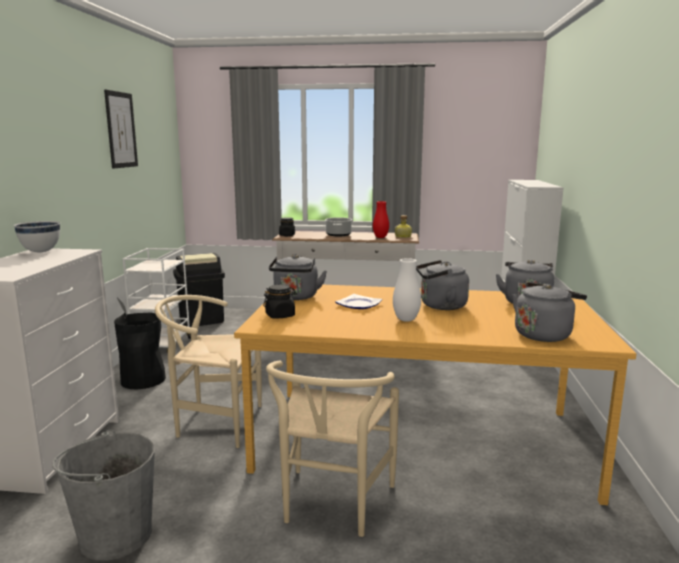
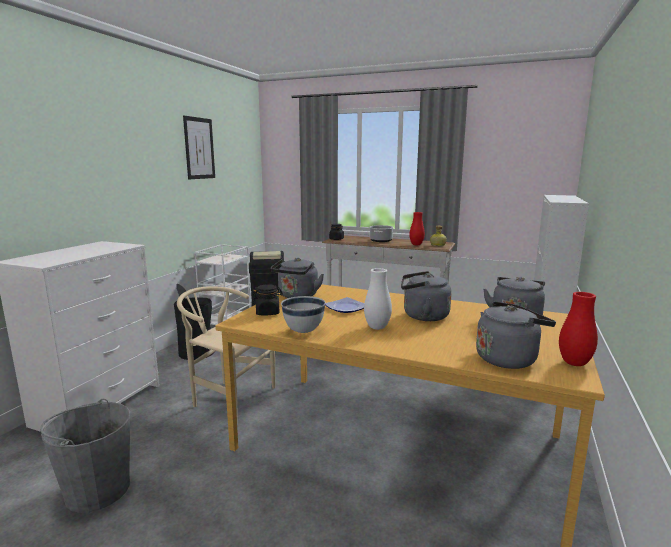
camera: 15 degrees right, 0 degrees up
(41, 252) = (99, 244): white bowl -> white bowl (303, 331)
(331, 507) = (283, 498): beige chair -> none
(599, 333) = (574, 363): none -> red vase

